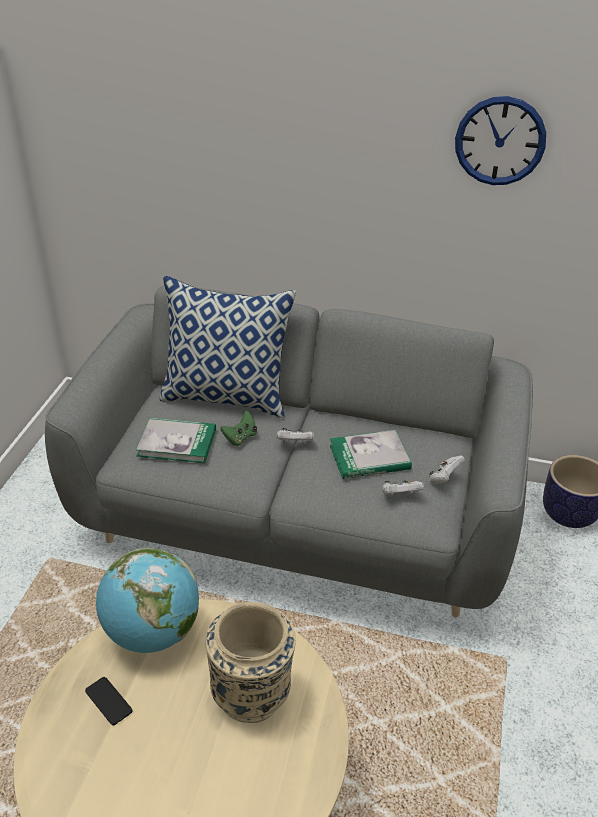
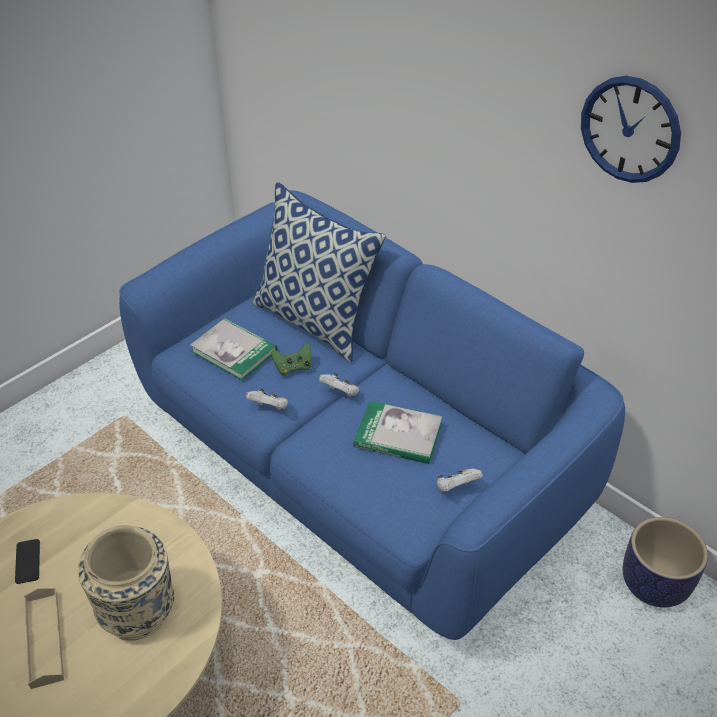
camera: 30 degrees right, 5 degrees up
(152, 632) = (102, 519): globe -> none
(182, 759) = (44, 639): none -> beige tray
(296, 519) = (358, 468): grey sofa -> blue sofa
(400, 496) = (395, 487): white game controller -> white game controller (269, 408)

